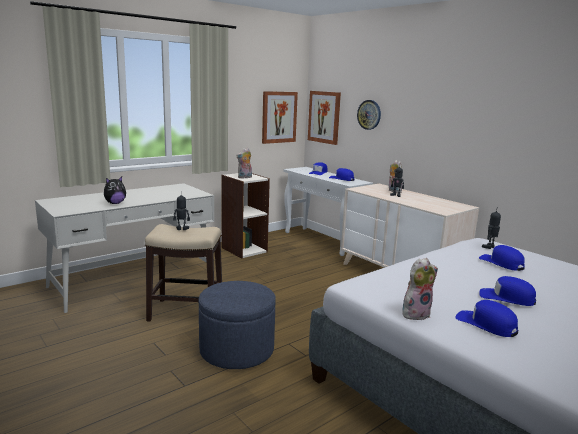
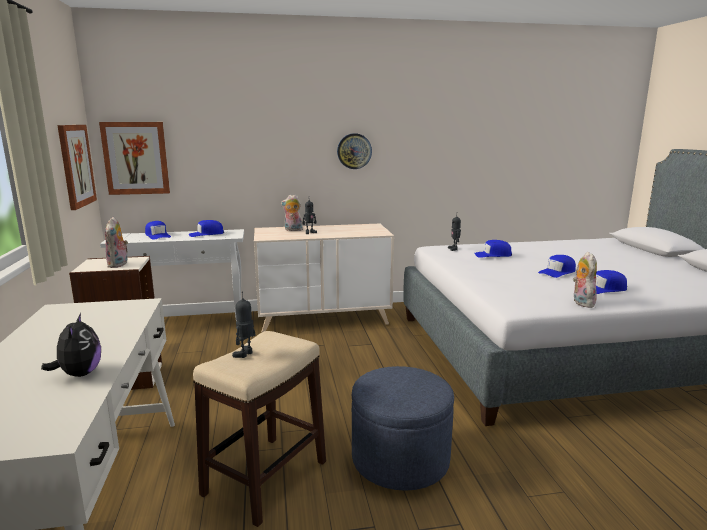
camera: 60 degrees left, 0 degrees up
(369, 114) = (220, 147): wall clock -> wall clock (354, 151)

